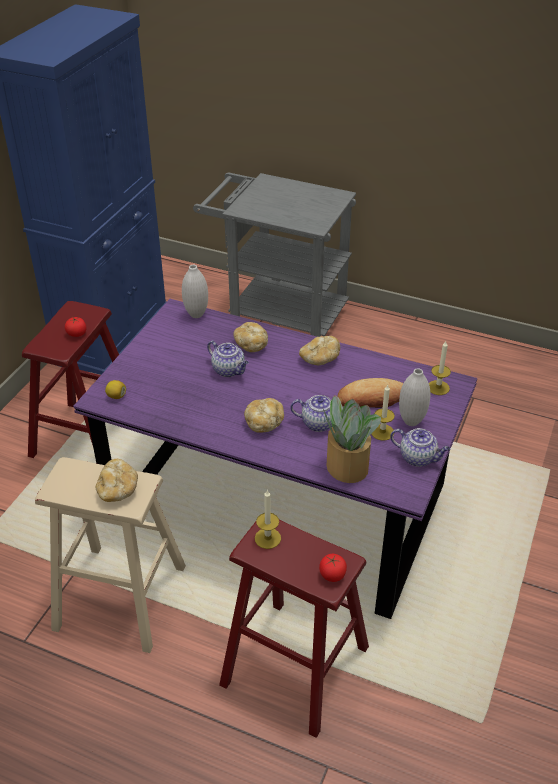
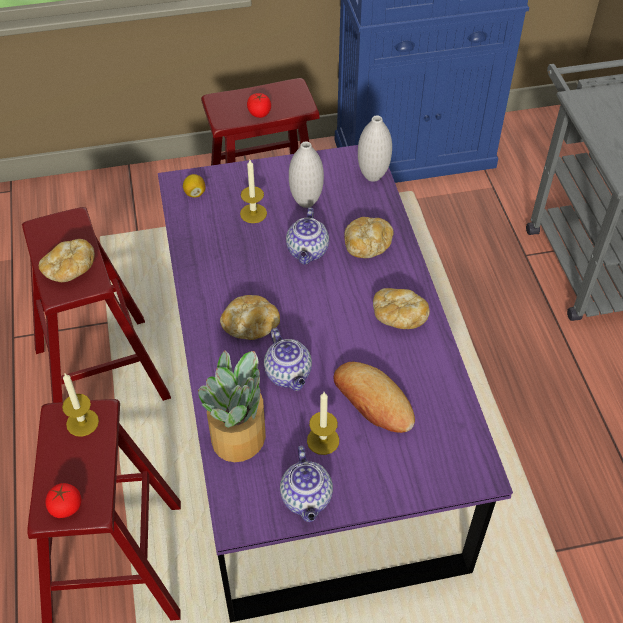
camera: 55 degrees right, 10 degrees up
(120, 597) = (101, 373): beige stool -> red stool
(411, 421) = (366, 460): white vase -> white vase (306, 202)
(438, 387) = (453, 458): candle -> candle (253, 213)

